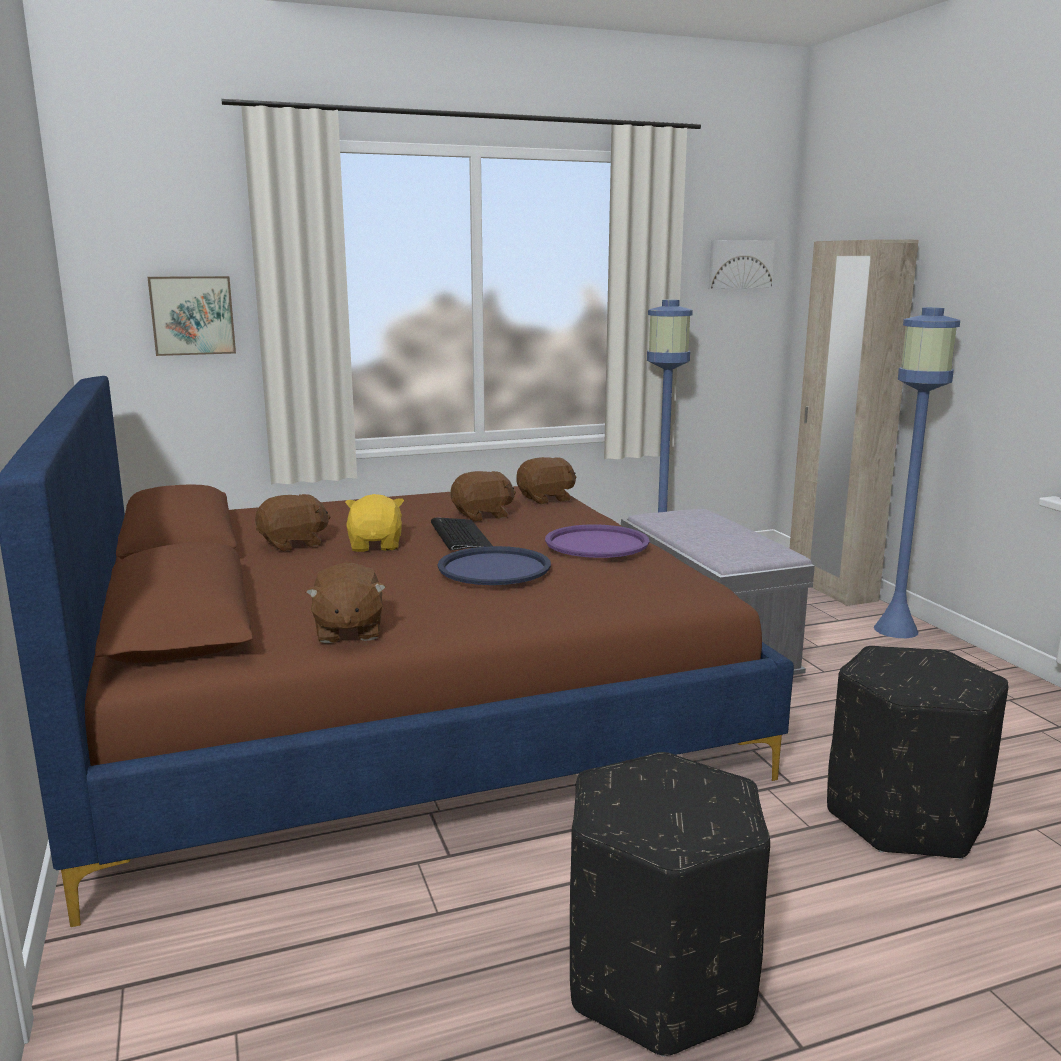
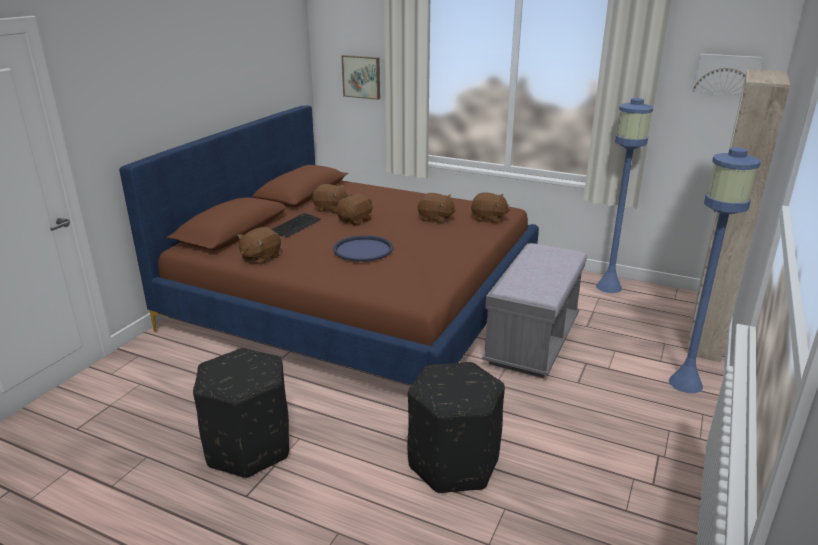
camera: 45 degrees right, 10 degrees up
(376, 546) = (356, 221): yellow plush toy -> brown plush toy
(459, 535) = (394, 227): keyboard -> keyboard (295, 226)
(597, 543) = (436, 253): purple tray -> none

